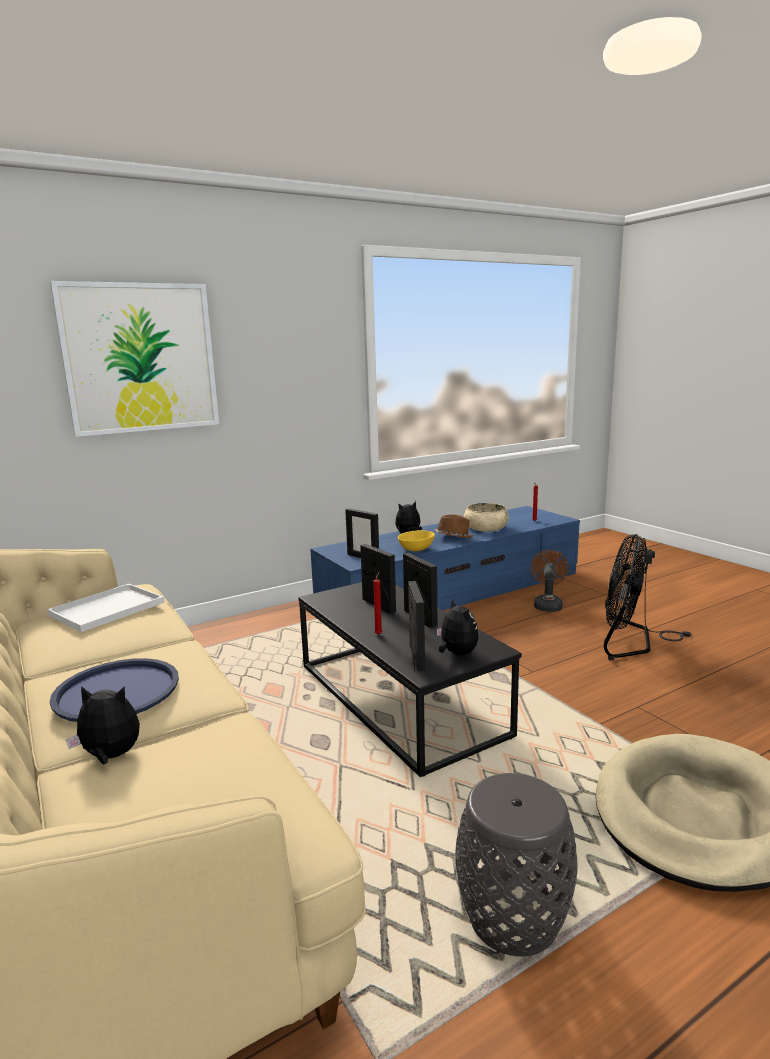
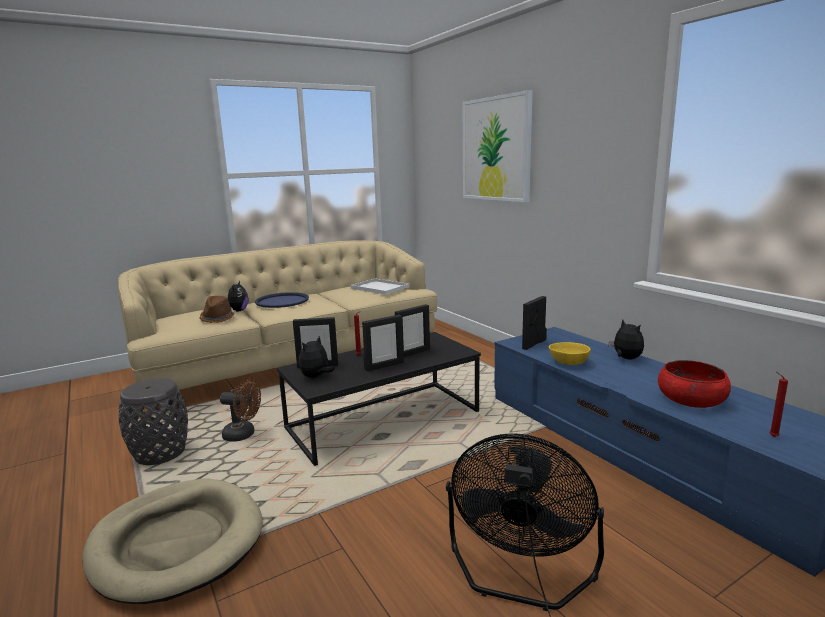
camera: 90 degrees right, 0 degrees up
(453, 537) = (630, 379): brown hat -> brown hat (218, 318)
(456, 654) = (316, 377): plush toy -> plush toy turned 150 degrees clockwise
(485, 528) = (691, 399): beige bowl -> red bowl
(547, 605) = (626, 521): brown fan -> brown fan (243, 435)

